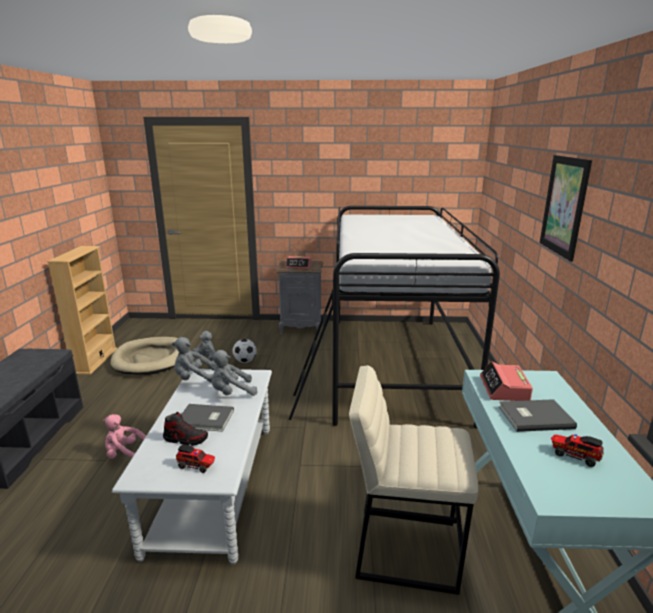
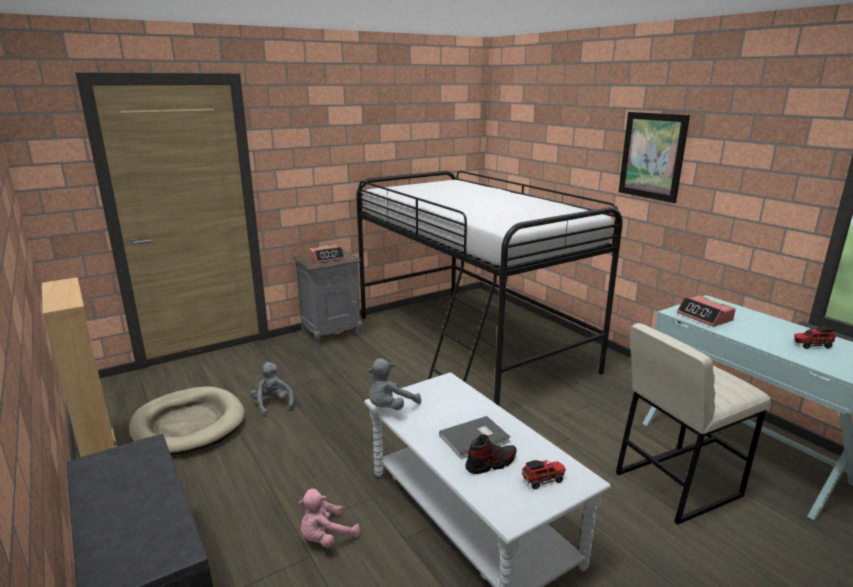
camera: 35 degrees left, 0 degrees up
(232, 393) = (454, 406): grey plush toy -> none
(245, 361) = (319, 387): football -> none
(533, 416) = (752, 329): grey book -> none

